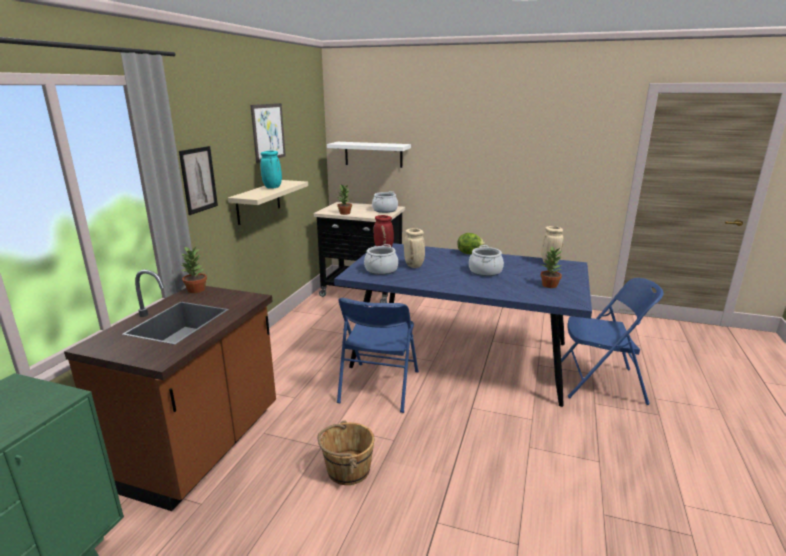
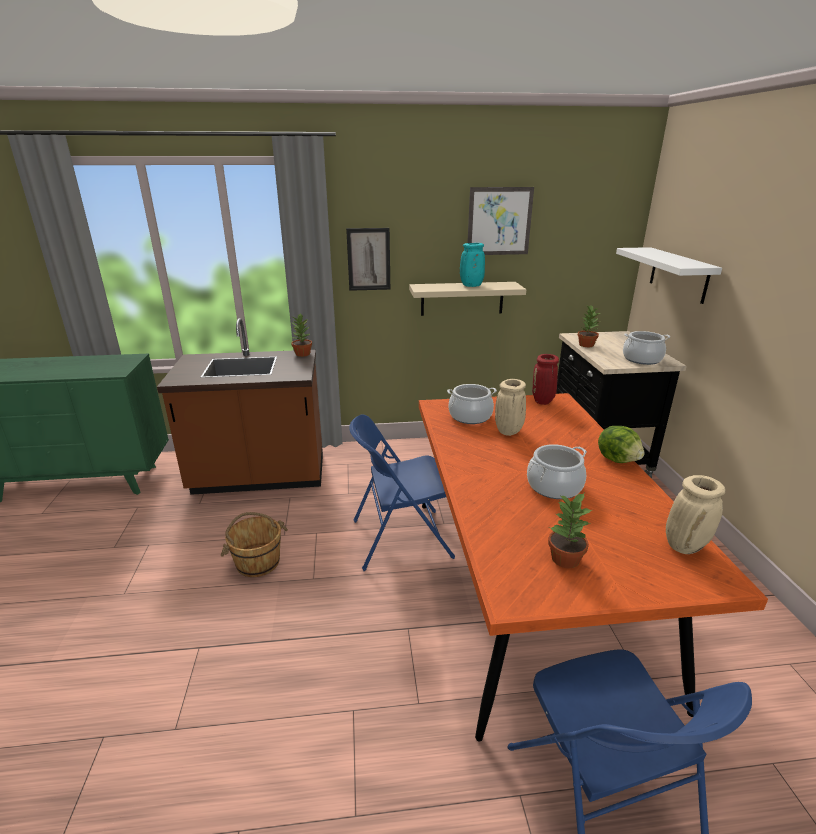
camera: 65 degrees right, 5 degrees up
(462, 355) = (528, 588): blue dining table -> orange dining table

